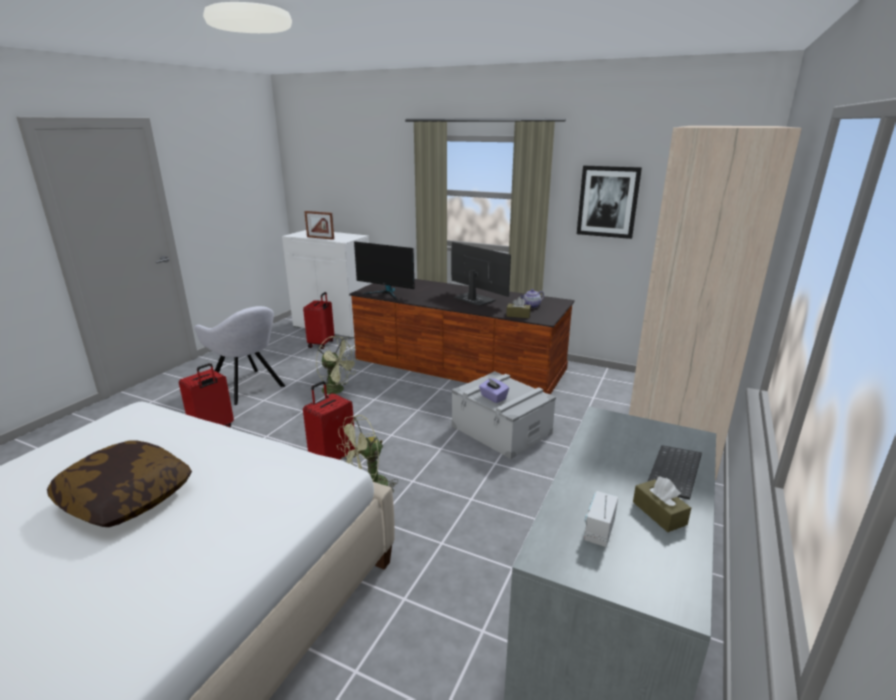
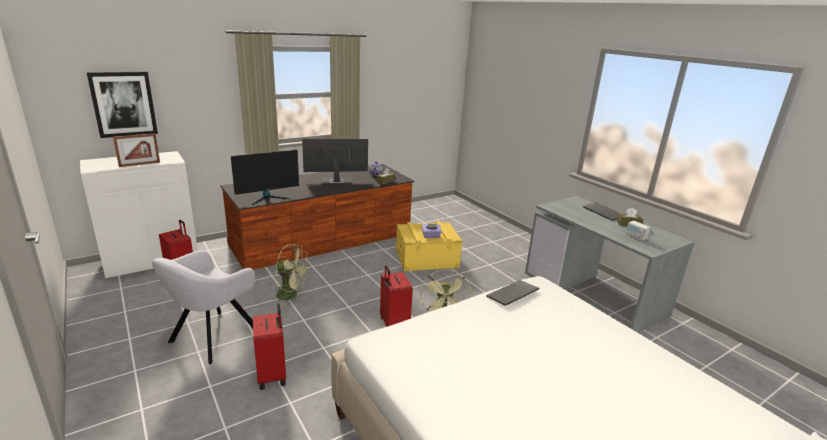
camera: 60 degrees left, 0 degrees up
(126, 498) = (524, 356): pillow -> none
(248, 387) = (212, 337): grey armchair -> grey armchair turned 135 degrees clockwise
(279, 459) = (513, 294): none -> keyboard
(337, 390) = (291, 295): green fan -> green fan turned 45 degrees clockwise
(501, 430) = (426, 258): grey storage box -> yellow storage box
(608, 201) = (389, 91): picture -> picture (123, 104)
(675, 419) = (468, 215): beige wardrobe -> none

